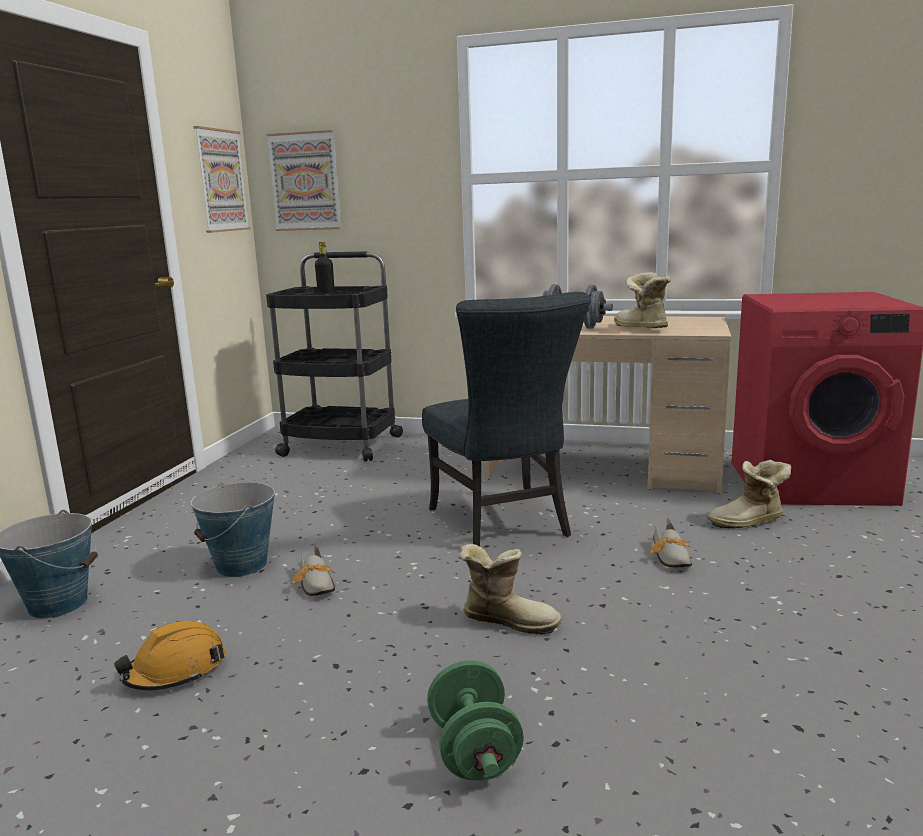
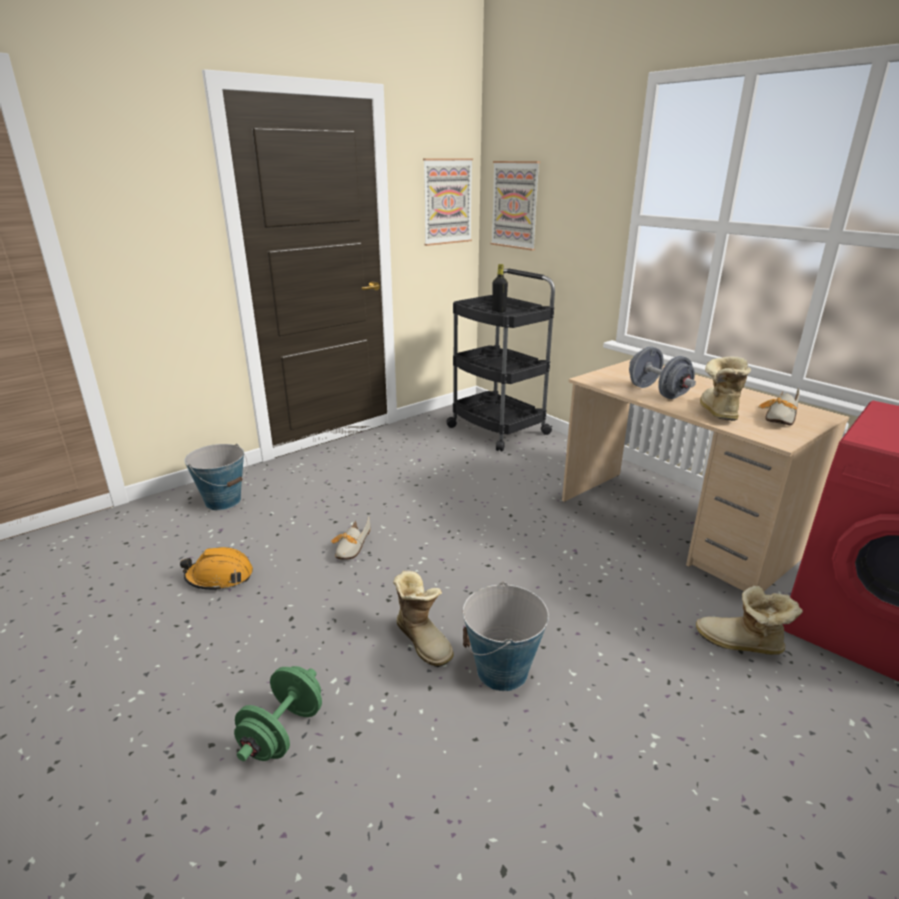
camera: 35 degrees right, 10 degrees up
(241, 565) = (330, 513): bucket -> bucket (502, 671)
(504, 524) = (523, 551): grey chair -> none
(671, 557) = (616, 646): shoe -> shoe (780, 418)

